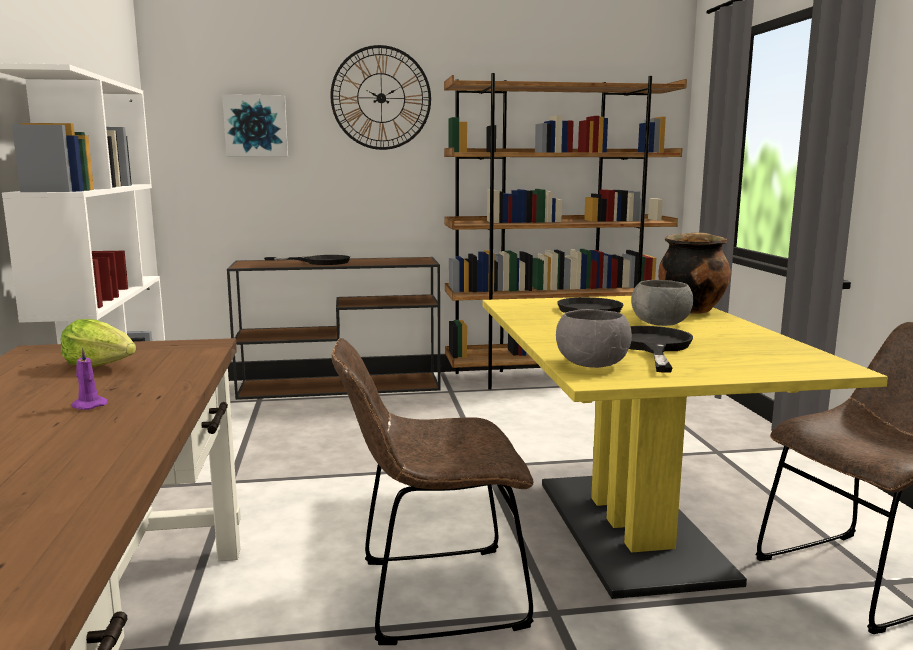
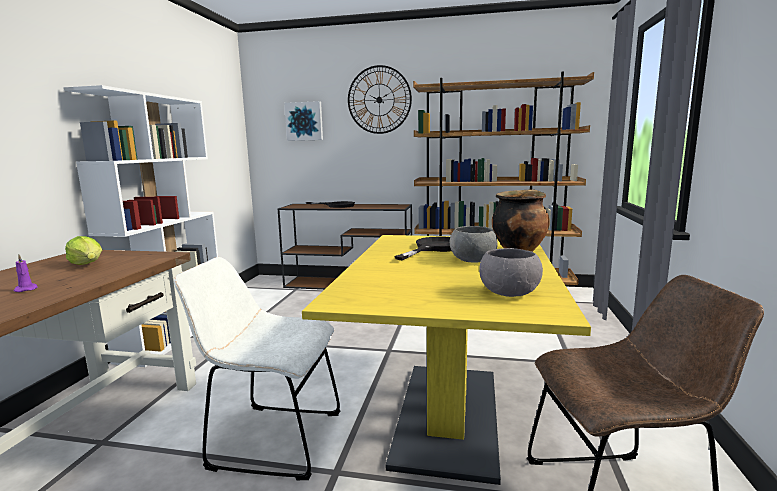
camera: 20 degrees right, 0 degrees up
(431, 595) = (270, 439): brown chair -> white chair
(593, 364) = (357, 290): grey bowl -> grey bowl (510, 293)
(652, 347) = (429, 279): black frying pan -> none

